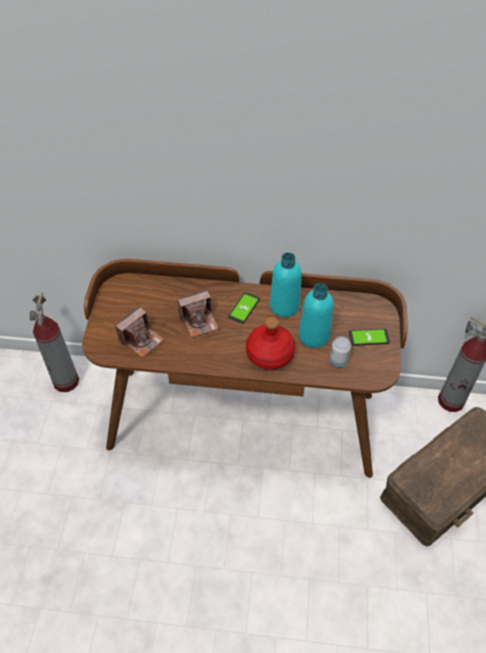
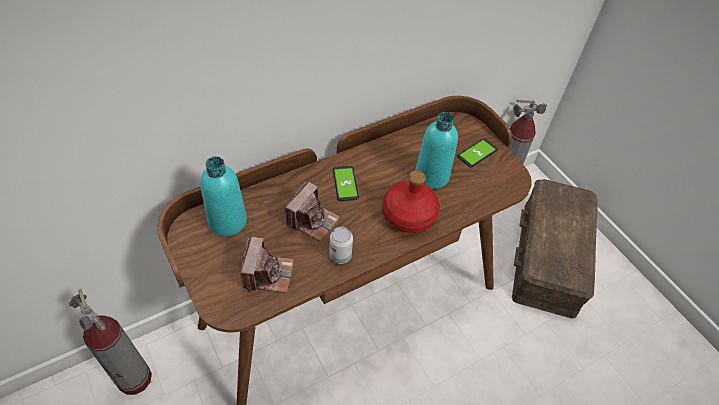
camera: 40 degrees left, 0 degrees up
(284, 306) = (381, 162): turquoise bottle -> turquoise bottle (227, 221)
(338, 361) = (472, 188): can -> can (340, 256)

